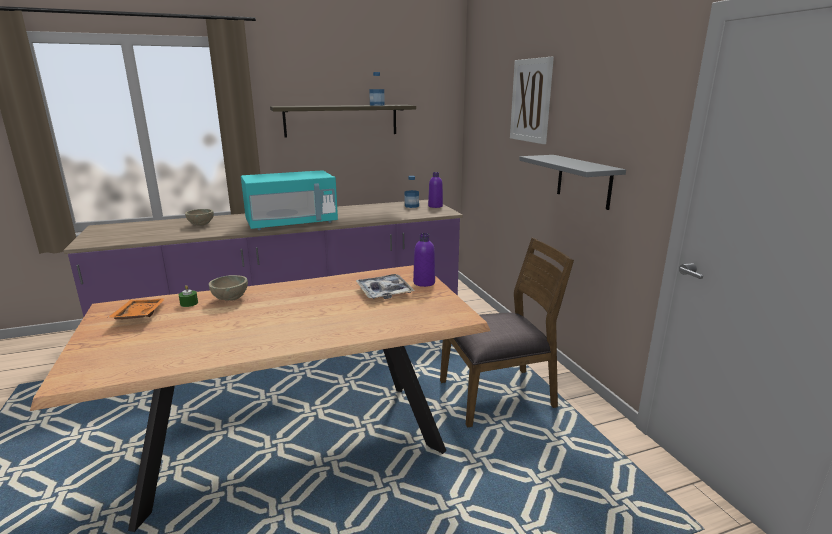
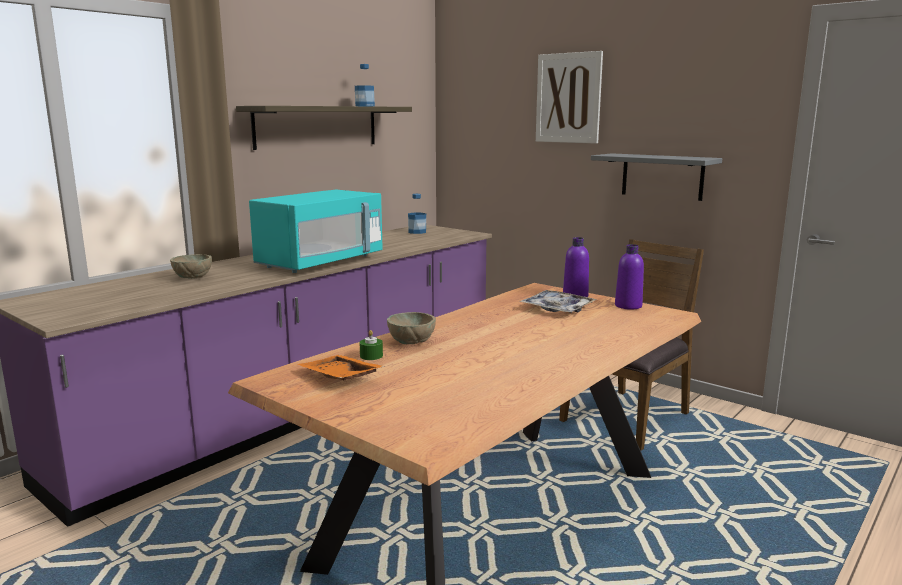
camera: 30 degrees left, 5 degrees down
(435, 206) = (443, 229): purple bottle -> purple bottle (628, 306)

